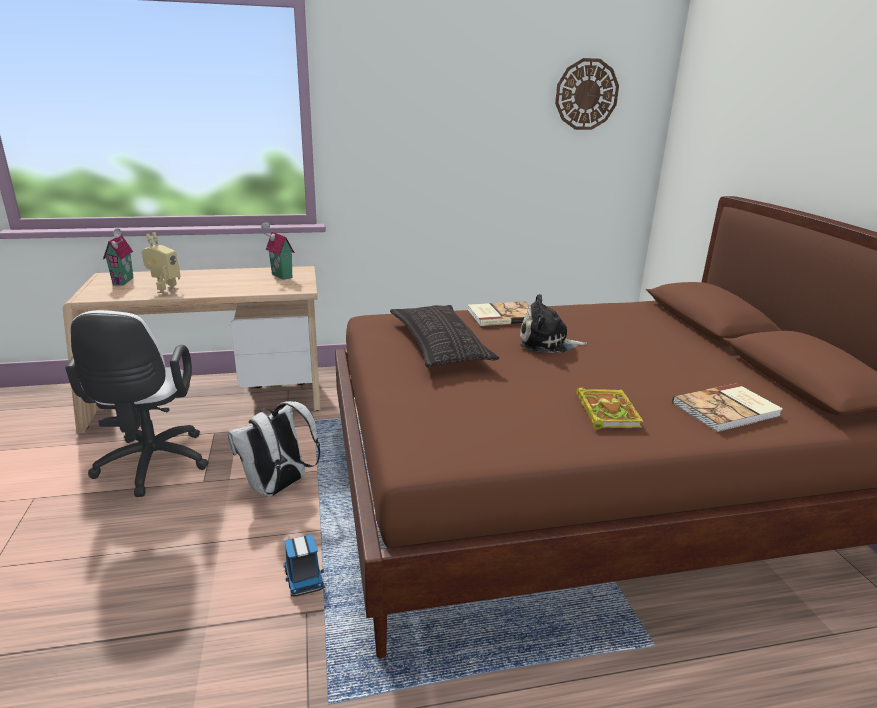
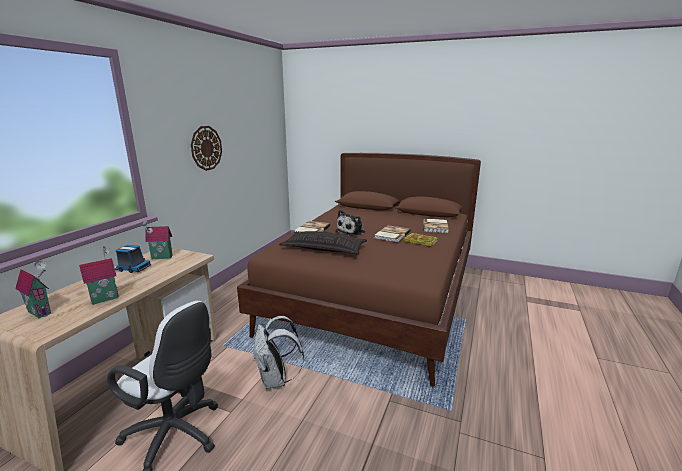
camera: 55 degrees left, 5 degrees down
(164, 290) = (105, 298): toy robot -> toy house
(303, 577) = (363, 393): toy truck -> toy truck (133, 268)
(586, 94) = (258, 112): wall clock -> wall clock (206, 148)
(590, 377) = (391, 235): none -> book

